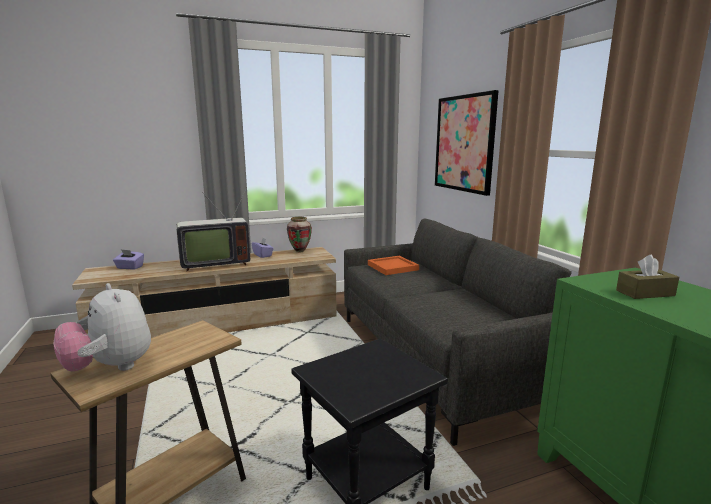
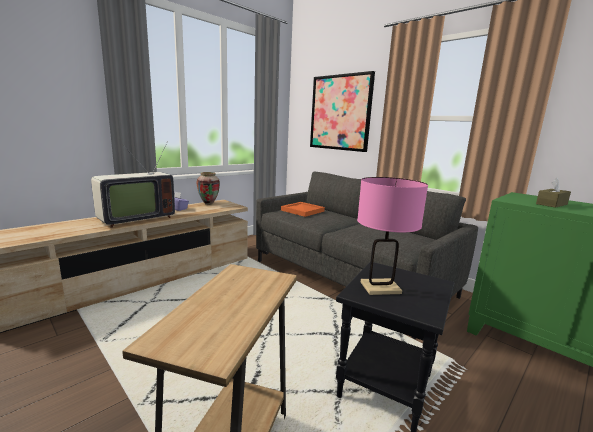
camera: 25 degrees left, 0 degrees up
(111, 368) = (201, 327): plush toy -> none
(129, 267) = (32, 229): purple tissue box -> none
(347, 368) = (380, 288): none -> pink table lamp

